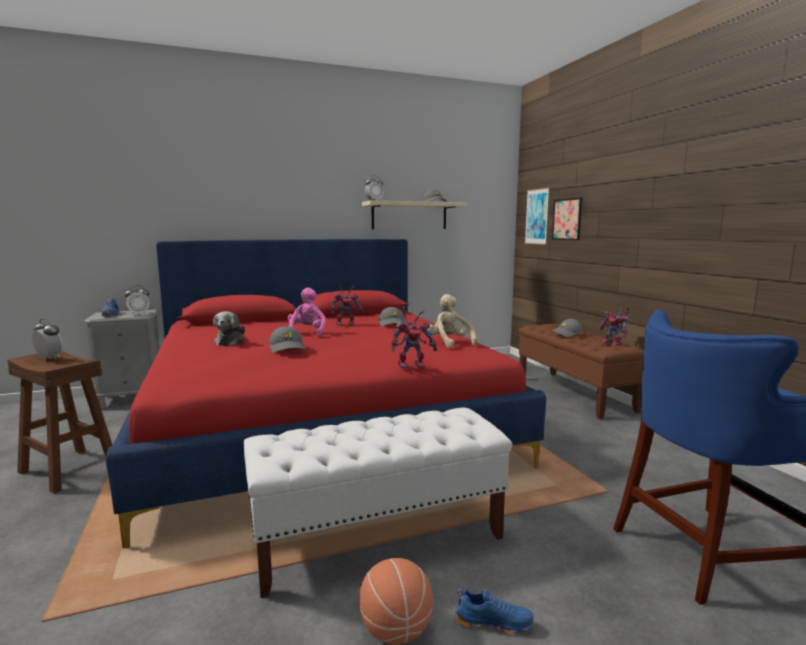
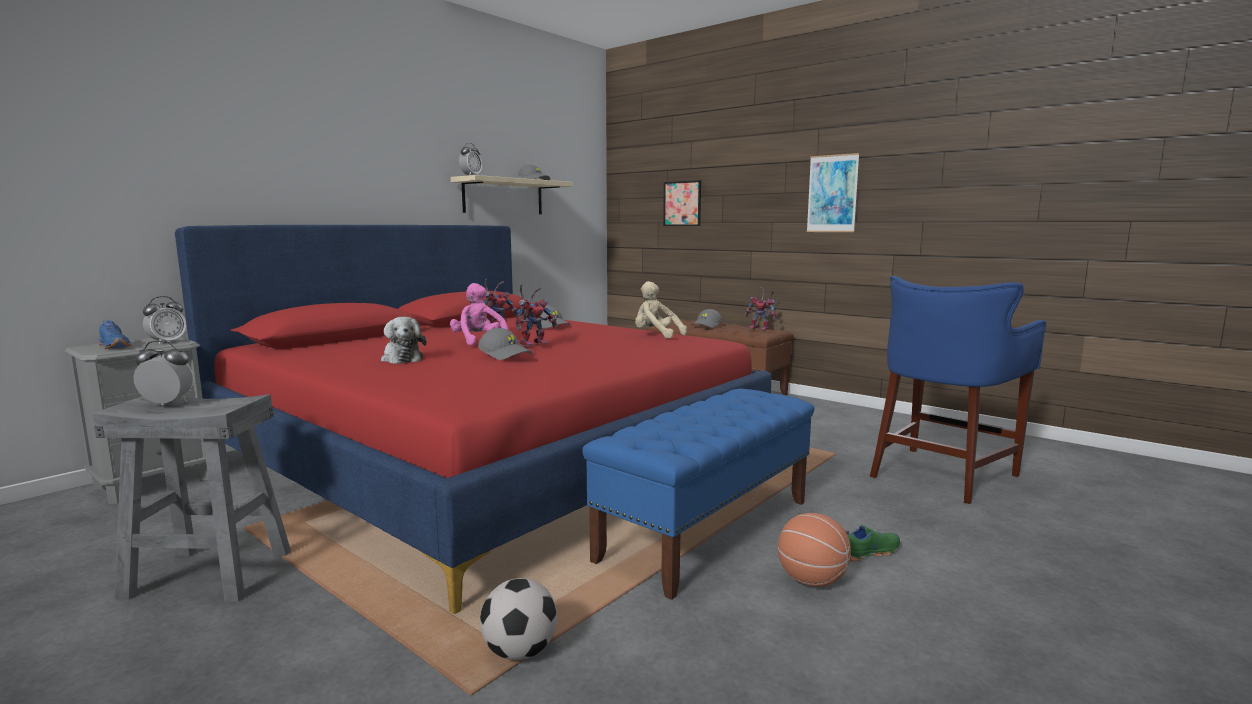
camera: 30 degrees left, 0 degrees up
(68, 469) = (207, 575): brown stool -> grey stool
(112, 599) = (520, 652): none -> football
(379, 538) = (707, 529): white bench -> blue bench
(412, 365) = (671, 354): toy robot -> toy robot (534, 343)
(493, 621) = (867, 552): blue shoe -> green shoe
(537, 216) = (639, 201): picture -> picture (832, 193)

